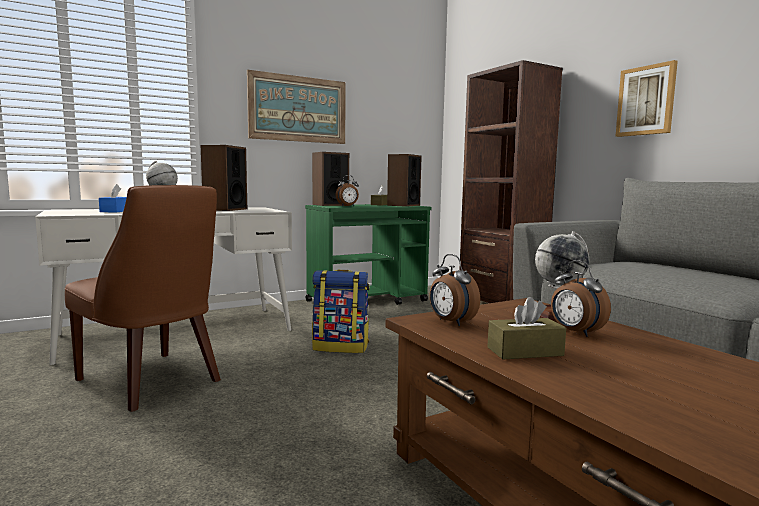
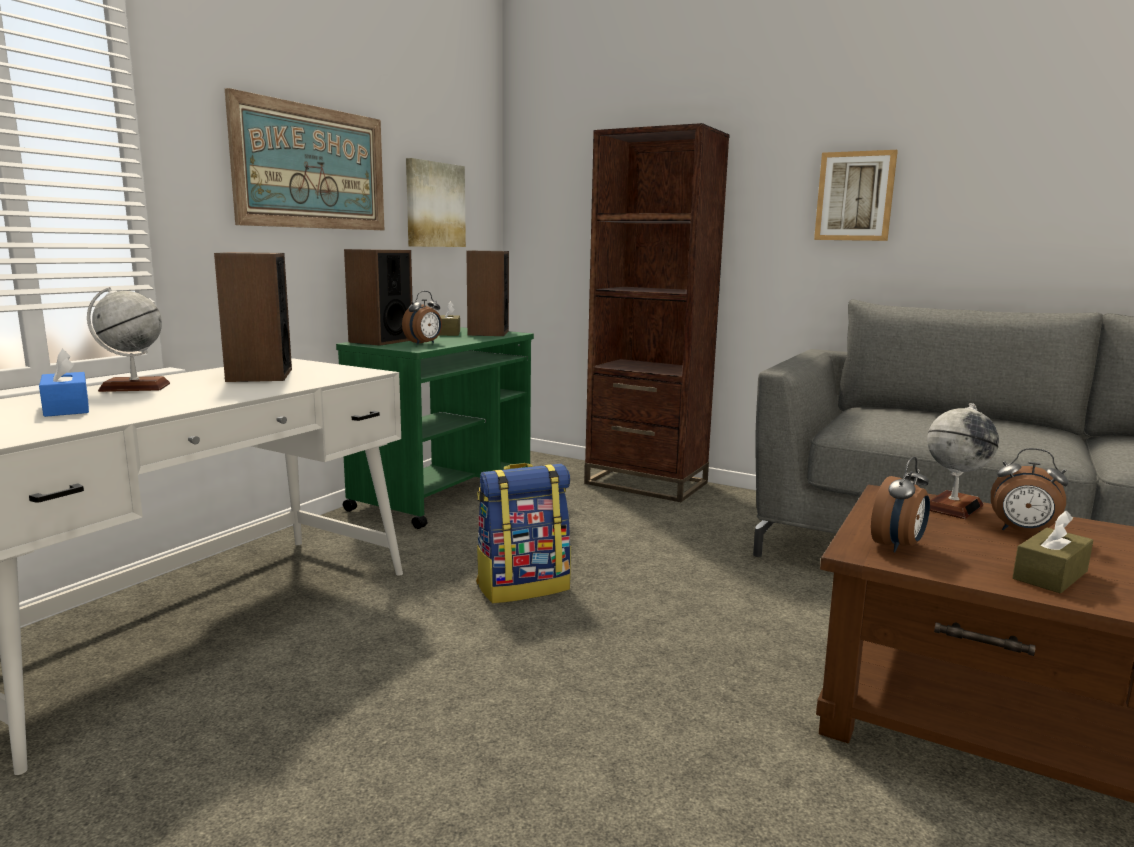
camera: 30 degrees left, 5 degrees up
(152, 382) = (312, 741): brown chair -> none
(385, 130) = (434, 205): none -> picture
(450, 322) = (898, 546): alarm clock -> alarm clock turned 75 degrees counterclockwise

